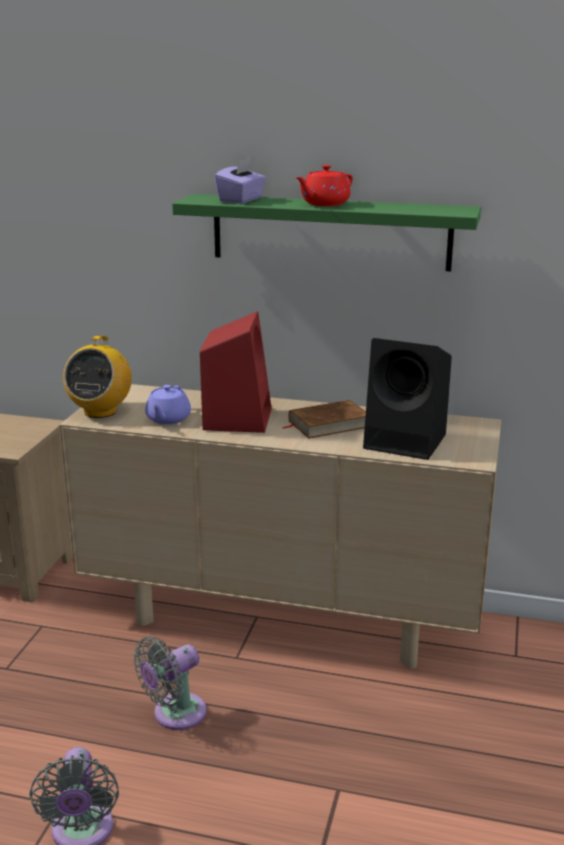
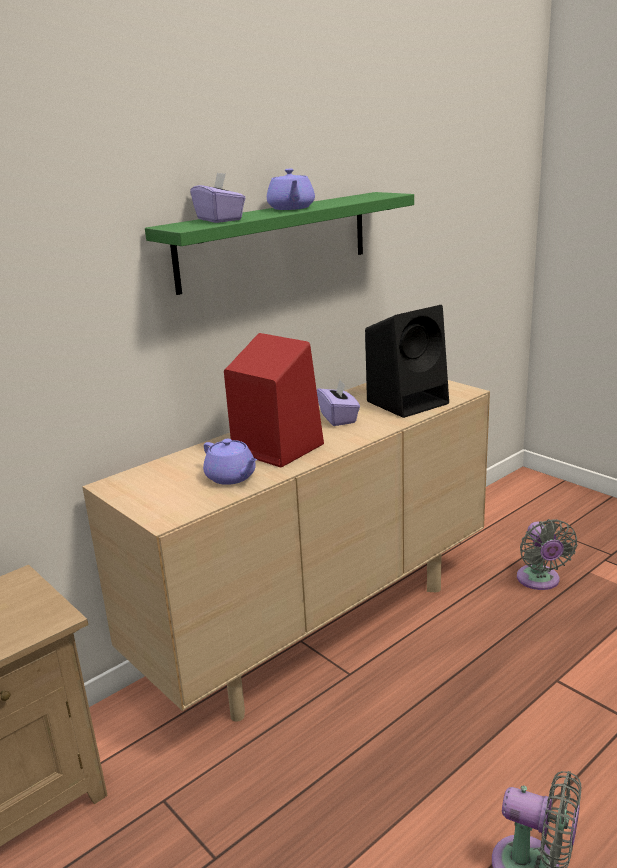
camera: 55 degrees left, 0 degrees up
(100, 411) = (157, 506): radio -> none
(175, 715) = (401, 742): grey fan -> grey fan (539, 581)
(324, 204) = (291, 208): red teapot -> purple teapot
(328, 424) = (339, 418): brown book -> purple tissue box

